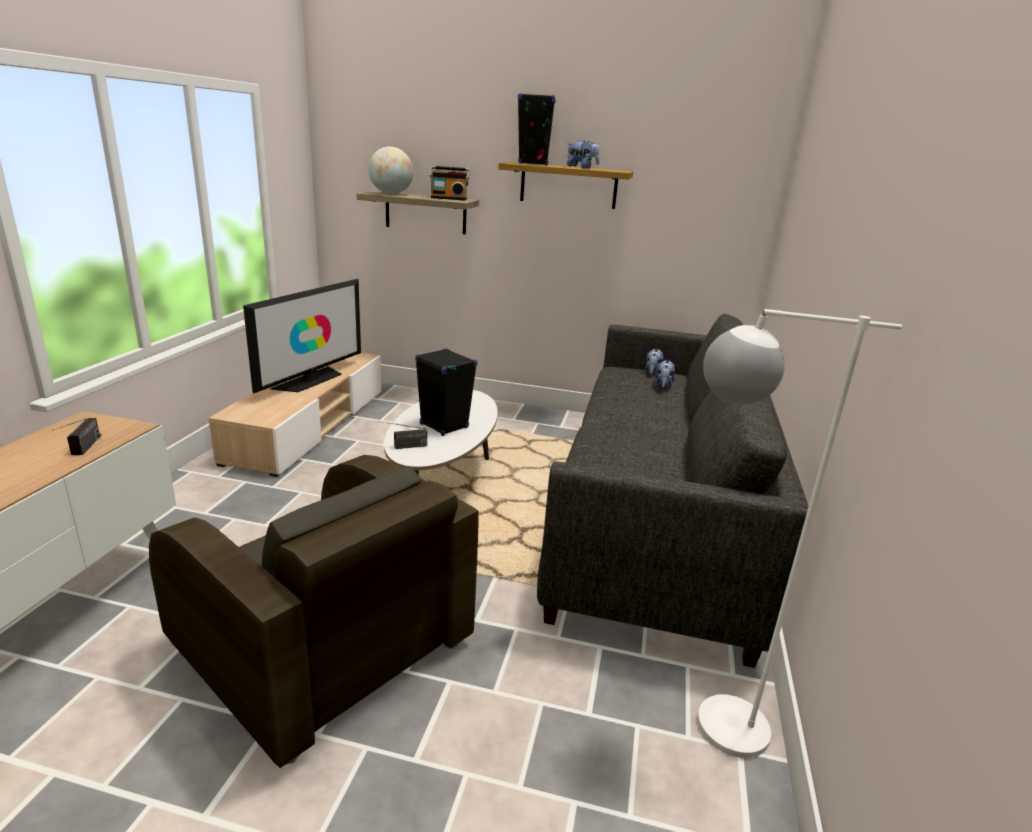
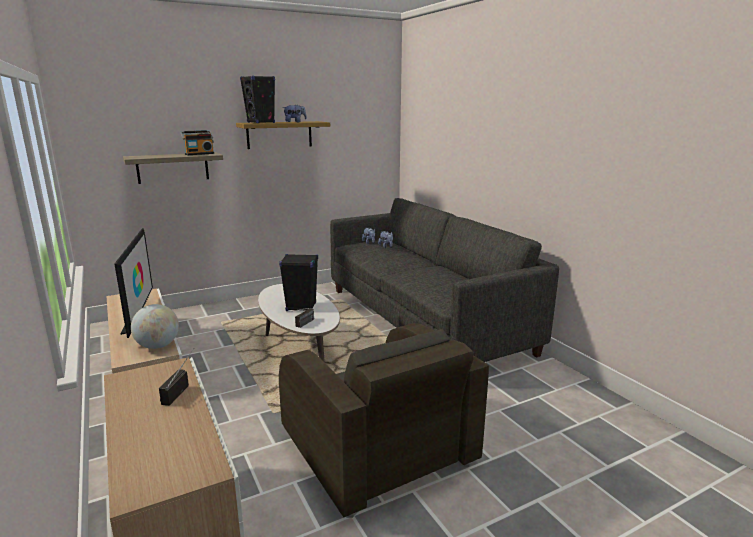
camera: 40 degrees left, 5 degrees down
(82, 450) = (179, 389): radio -> radio turned 120 degrees counterclockwise
(322, 645) = (377, 449): brown armchair -> brown armchair turned 60 degrees clockwise
(391, 193) = (148, 156): globe -> globe (158, 346)
(706, 721) = (554, 381): white floor lamp -> none

